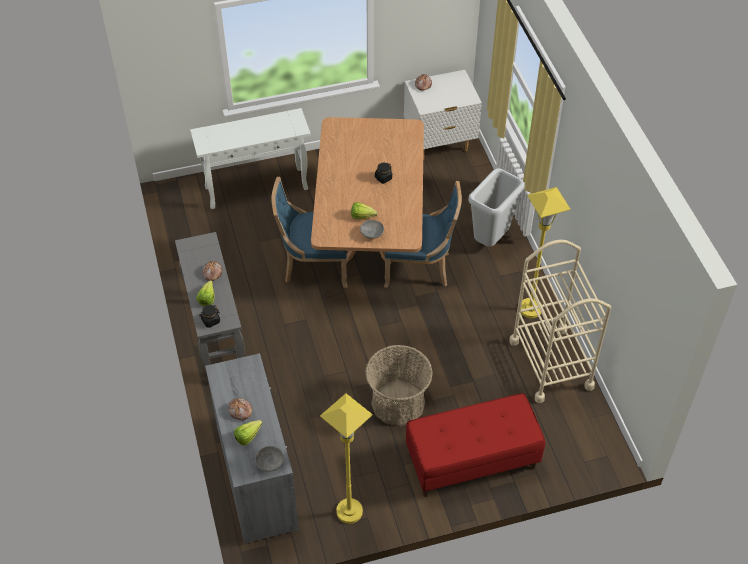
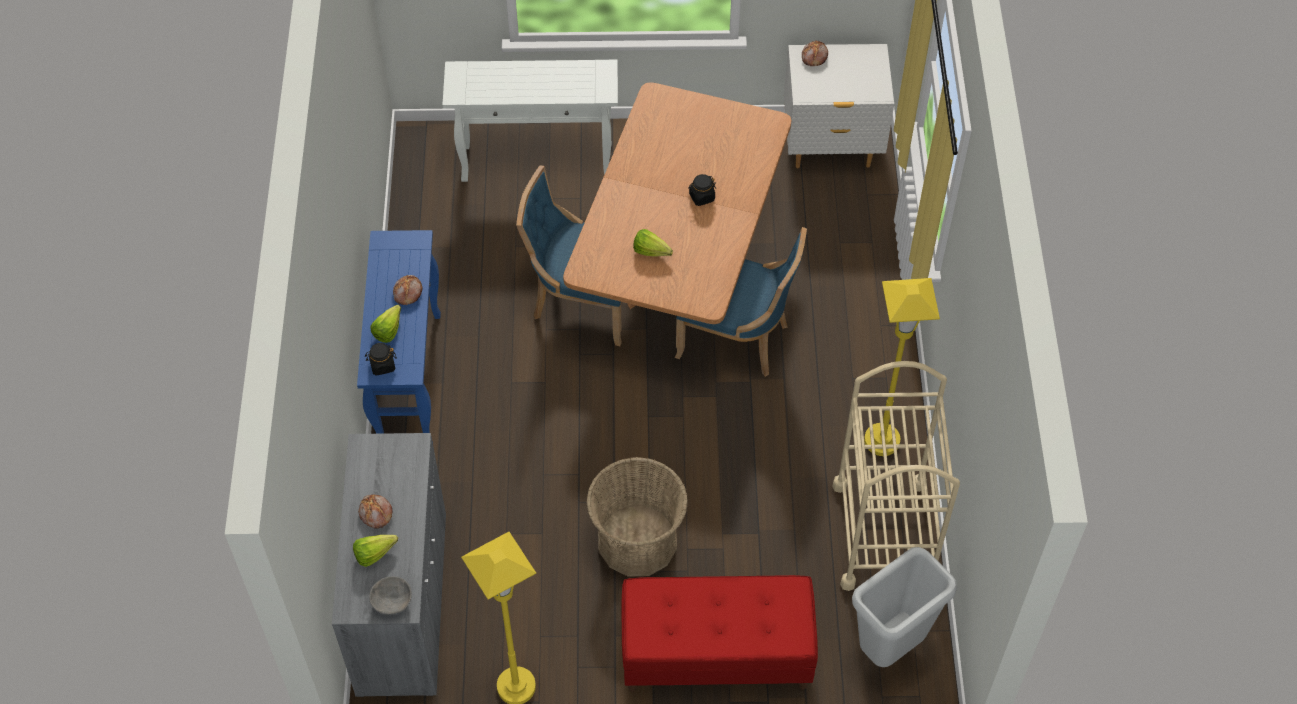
camera: 15 degrees right, 5 degrees up
(216, 336) = (409, 379): grey console table -> blue console table
(372, 234) = (655, 283): grey bowl -> none
(491, 241) = (858, 319): grey trash can -> grey trash can (890, 649)

